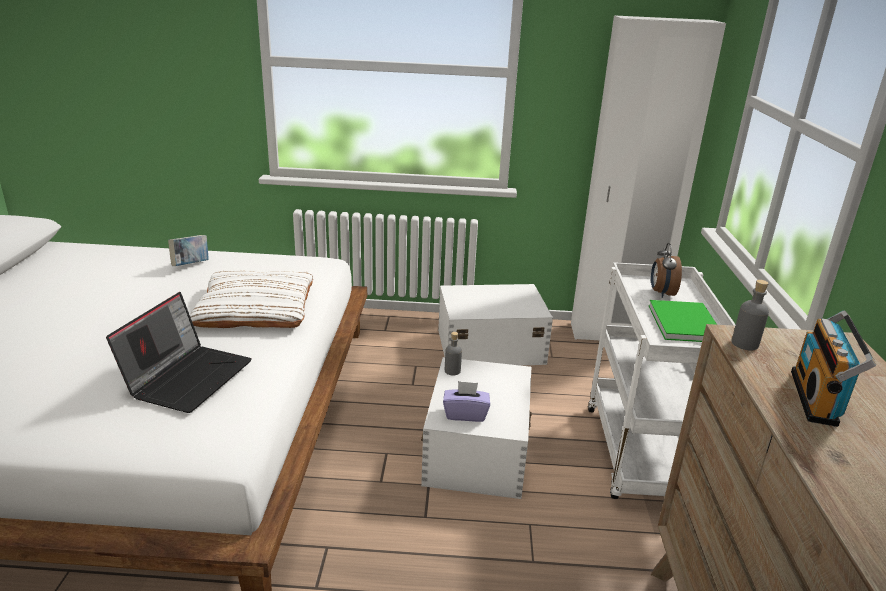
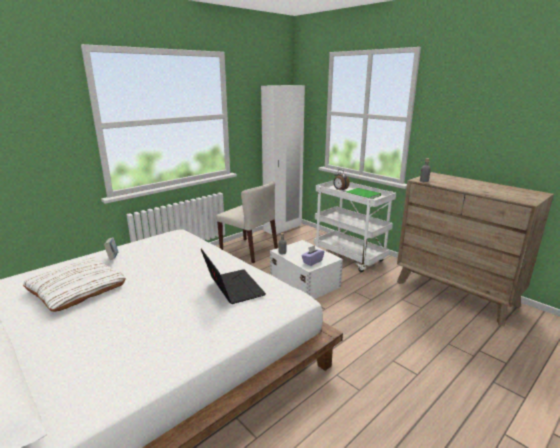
camera: 45 degrees left, 5 degrees down
(256, 308) = (192, 258): white pillow -> white pillow (76, 289)
(489, 346) = (249, 250): white storage box -> beige chair
(818, 398) = (459, 185): radio -> none

